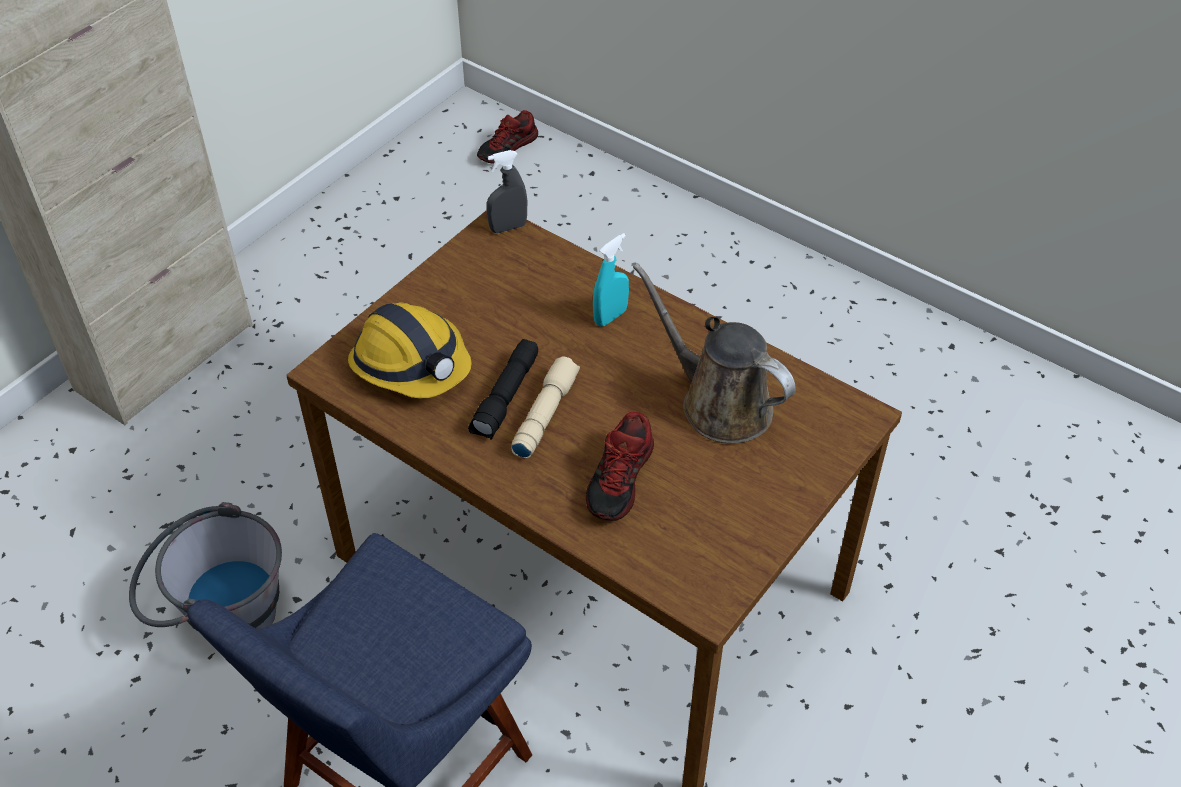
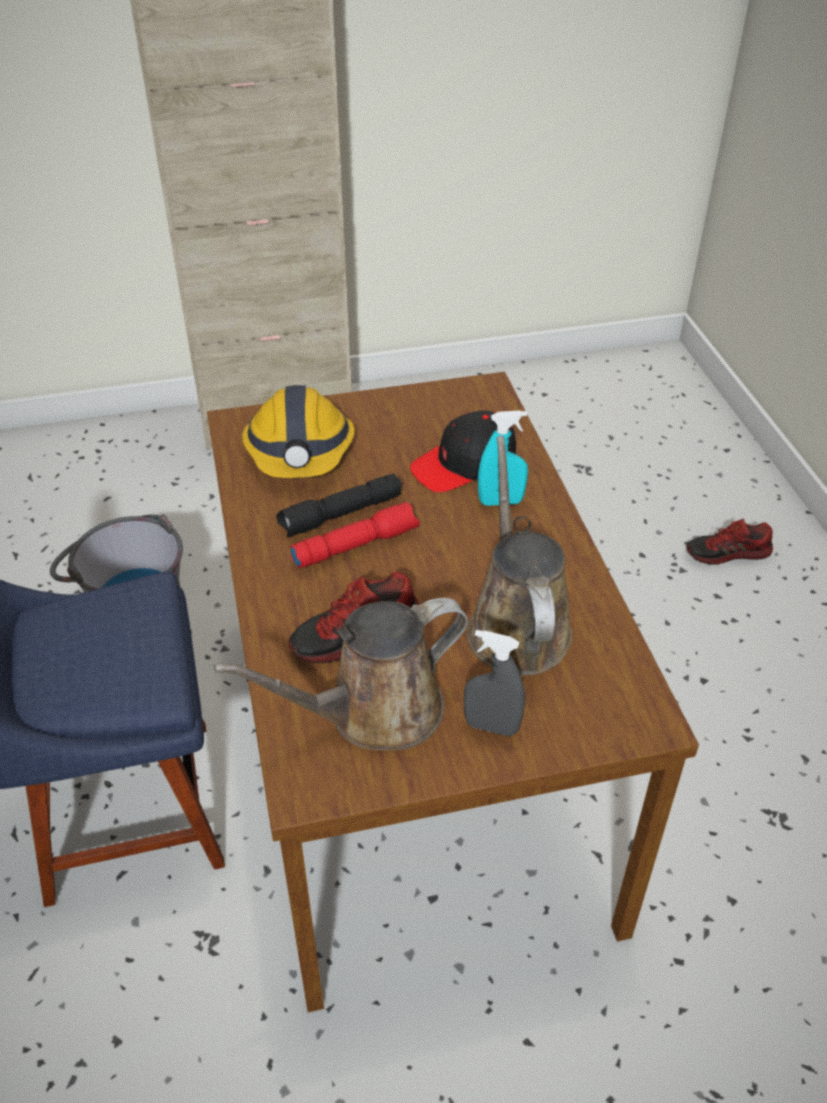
camera: 40 degrees right, 5 degrees down
(508, 148) = (670, 399): shoe -> shoe (728, 553)
(508, 227) = (493, 393): grey spray bottle -> grey spray bottle (491, 726)
(544, 414) = (355, 544): beige flashlight -> red flashlight
(551, 301) = (464, 464): none -> black cap
(695, 524) = (374, 712): none -> brown watering can

